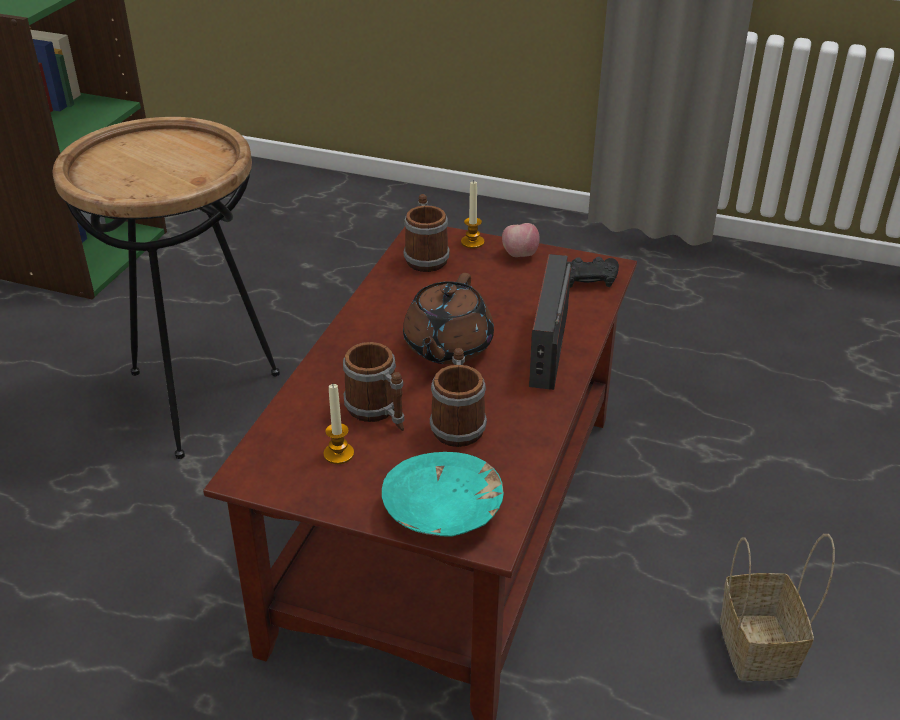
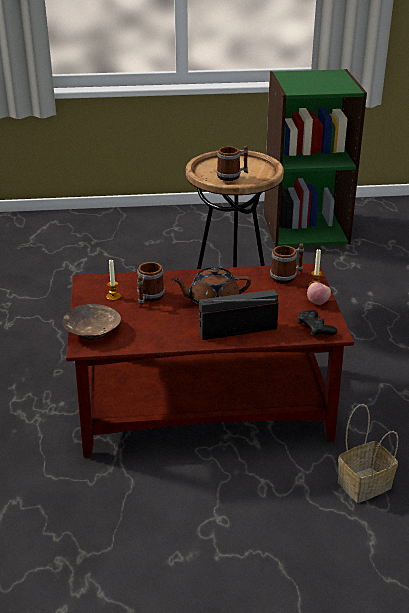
camera: 65 degrees right, 5 degrees down
(443, 512) = (92, 331): turquoise bowl -> brown bowl
(458, 423) = (155, 320): mug -> mug (232, 176)
(760, 649) = (190, 546): basket -> basket (363, 486)

